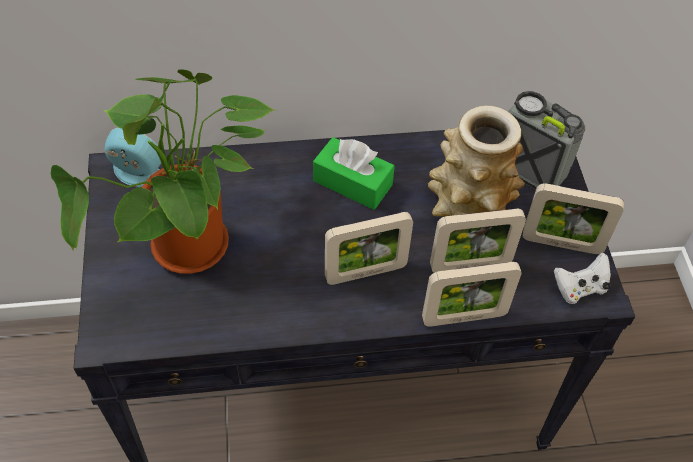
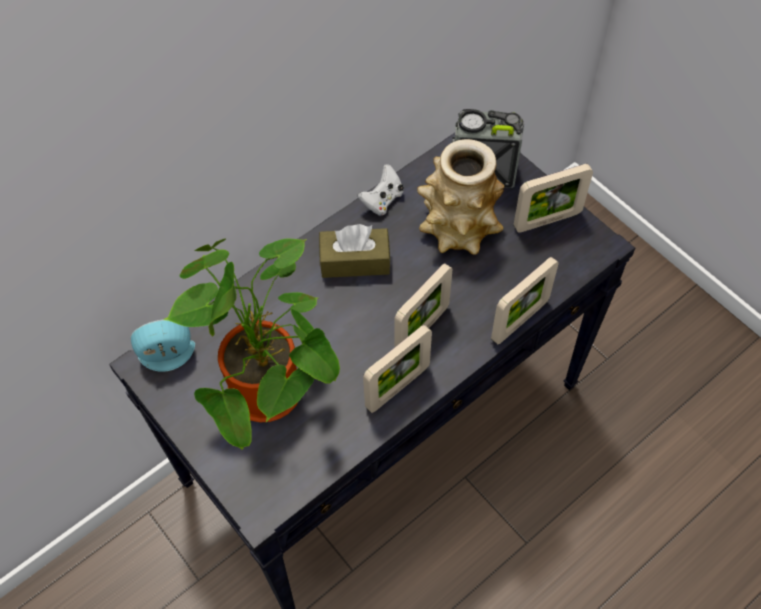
camera: 30 degrees left, 5 degrees up
(352, 183) = (355, 261): green tissue box -> brown tissue box
(470, 265) = (494, 277): picture frame -> picture frame (397, 387)
(579, 288) = (583, 248): white game controller -> white game controller (382, 200)

